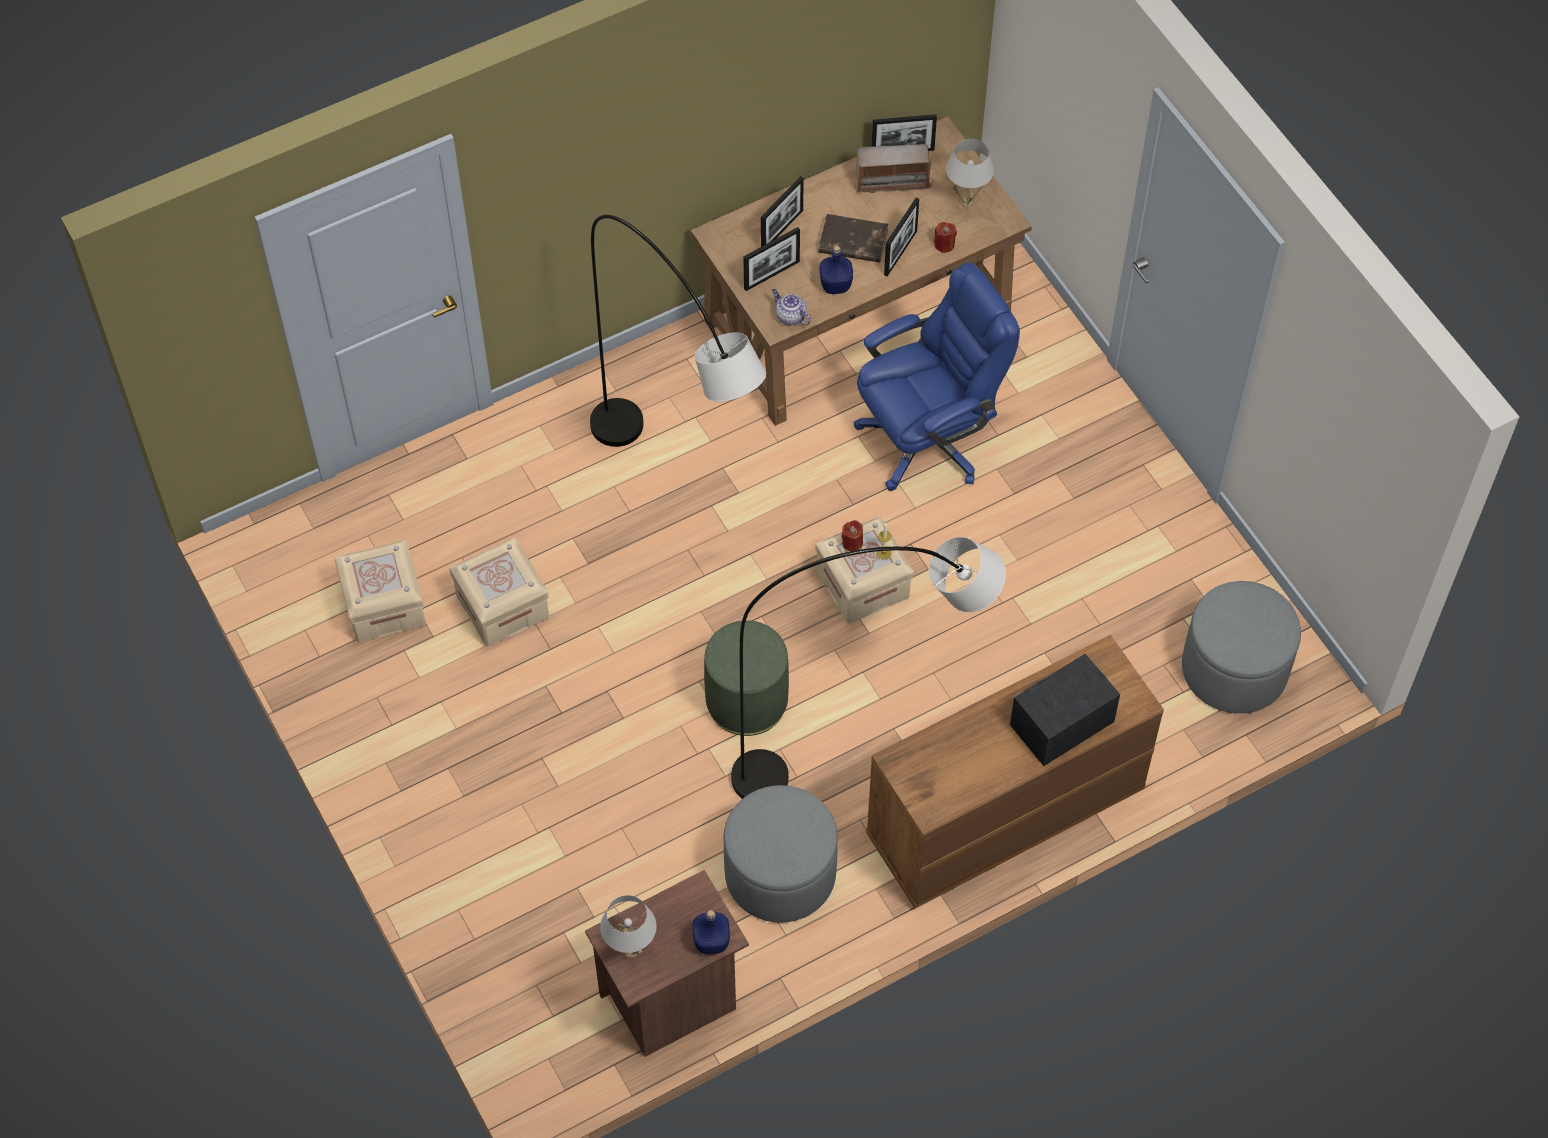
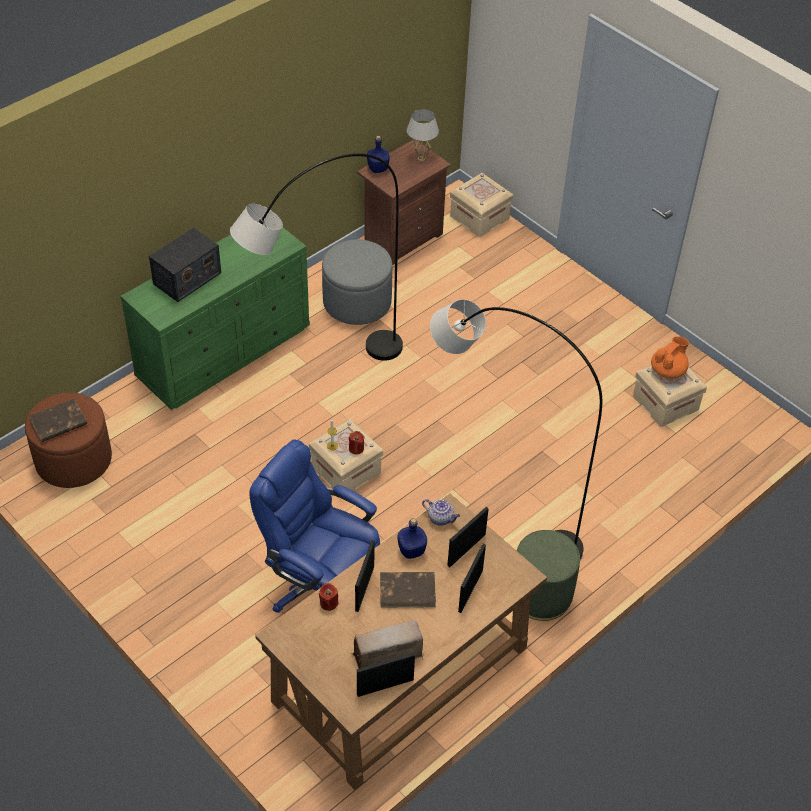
camera: 165 degrees right, 10 degrees down
(379, 583) = (668, 370): none -> orange teapot
(502, 606) = (587, 415): beige storage box -> beige storage box (479, 217)
(746, 701) = (405, 387): green ottoman -> green ottoman (541, 595)
(928, 437) = (320, 583): blue office chair -> blue office chair turned 75 degrees clockwise
(966, 203) = (317, 646): white table lamp -> none
(1003, 814) = (225, 352): brown dresser -> green dresser
(1234, 669) = (73, 460): grey ottoman -> brown ottoman
(1254, 618) = (58, 423): none -> brown book

